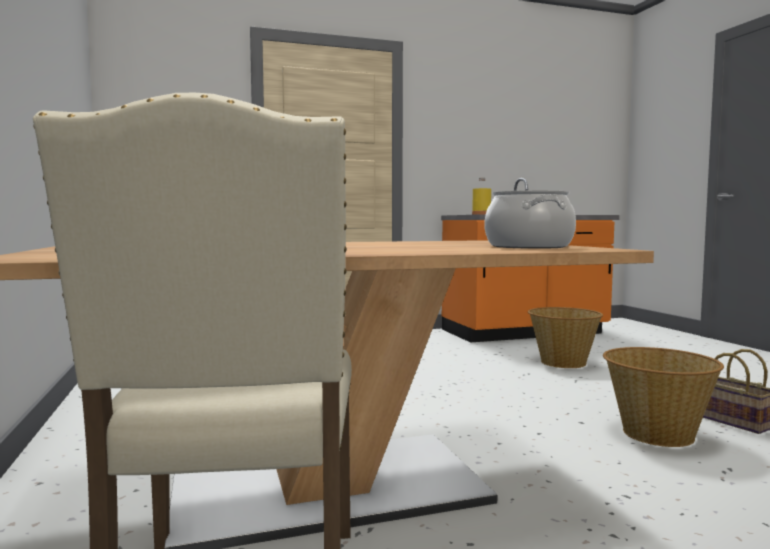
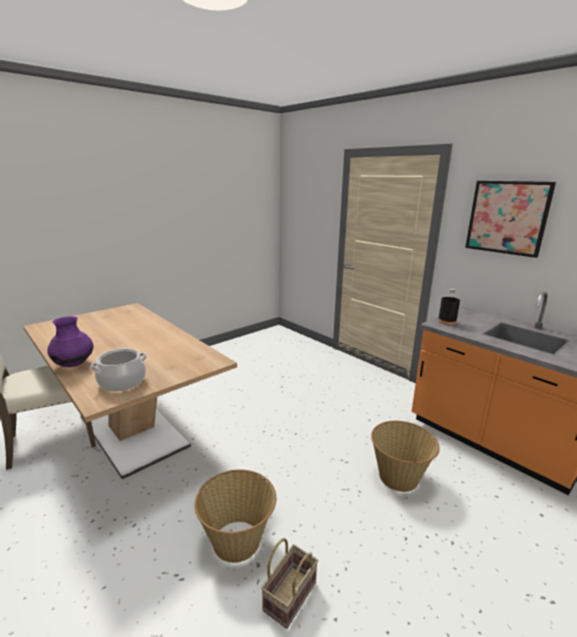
camera: 65 degrees right, 15 degrees up
(417, 251) = (74, 364): none -> purple vase
(466, 118) = (507, 217): none -> picture
(481, 214) = (446, 322): yellow bottle -> black bottle

